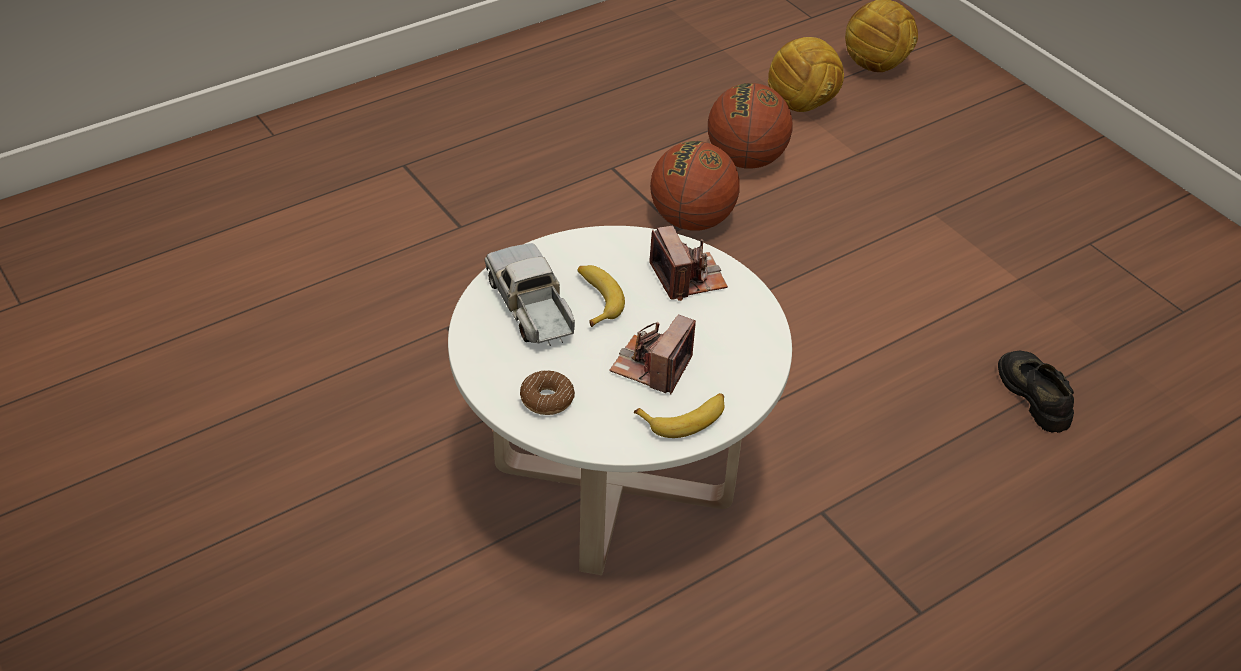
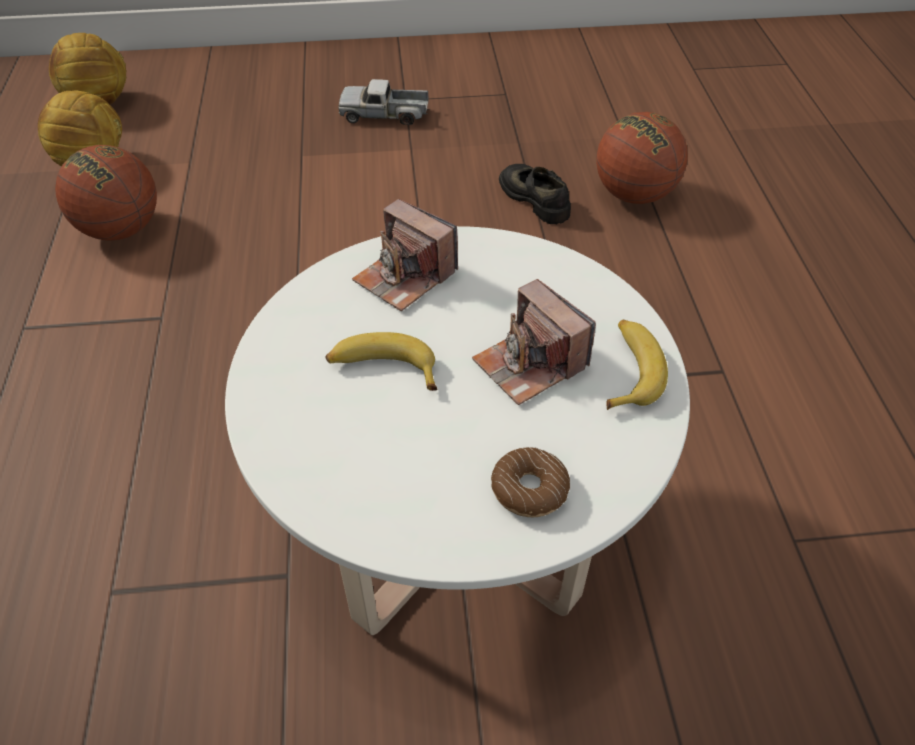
camera: 60 degrees left, 5 degrees up
(532, 307) = (351, 437): toy truck -> toy truck (384, 114)
(687, 277) = (405, 277): camera -> camera turned 150 degrees counterclockwise
(692, 220) = (159, 302): basketball -> basketball (634, 195)
(1035, 395) = (535, 199): black shoe -> black shoe turned 45 degrees clockwise

